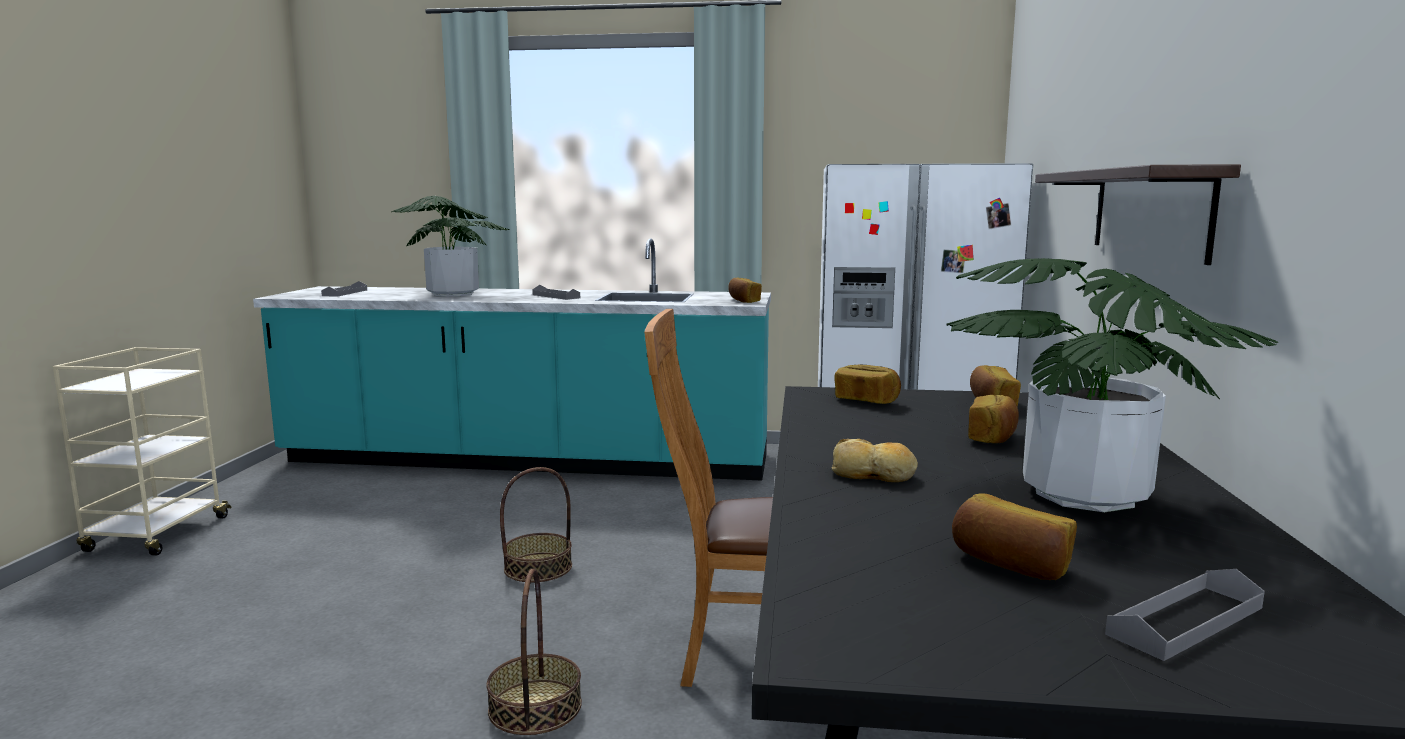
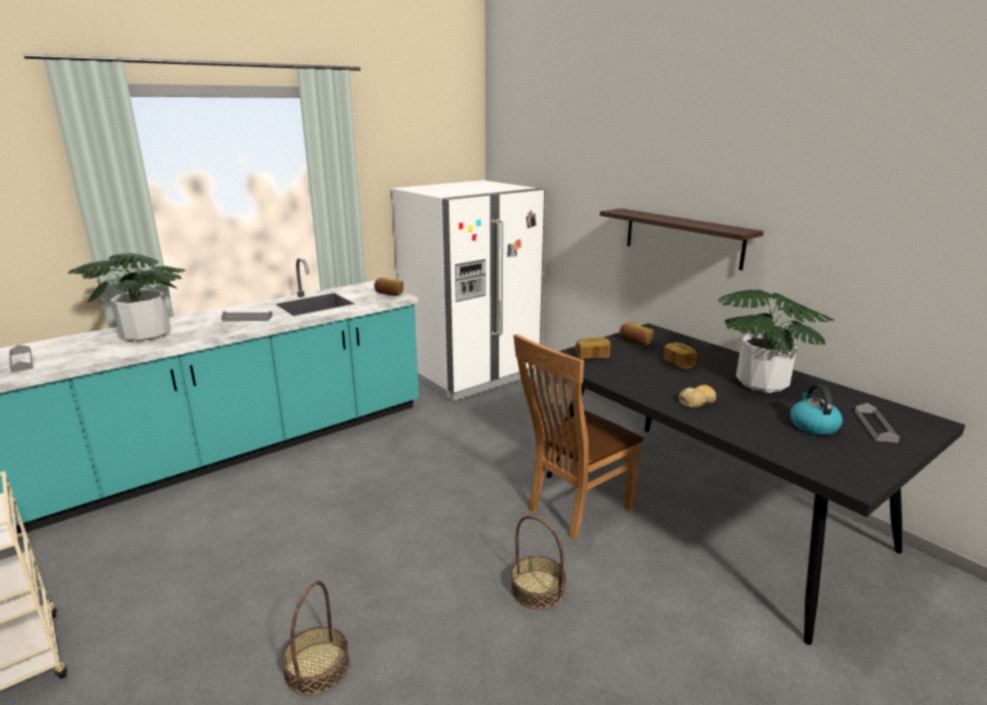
camera: 45 degrees left, 10 degrees up
(538, 567) = (393, 520): basket -> basket (317, 667)
(1011, 564) = (812, 426): bread -> kettle

